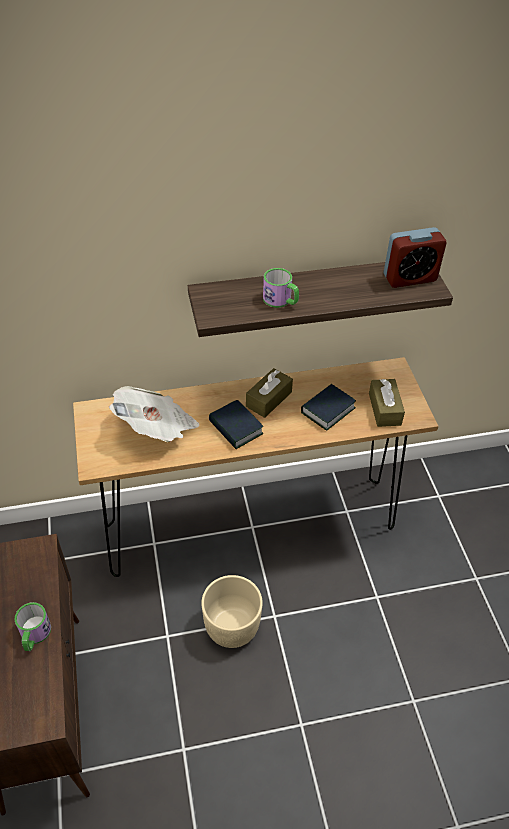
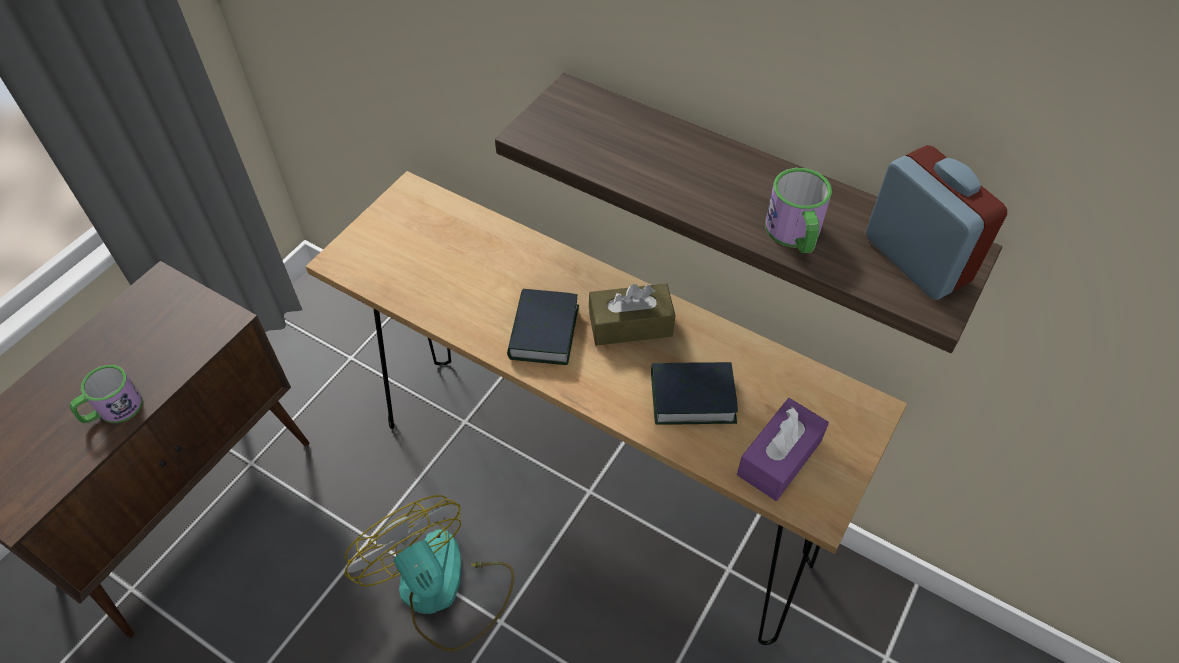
camera: 45 degrees right, 5 degrees up
(157, 428) = (454, 265): newspaper -> none
(231, 626) = (442, 590): beige planter -> fan
(281, 301) = (656, 169): mug -> mug (795, 235)
(384, 409) = (779, 458): brown tissue box -> purple tissue box
(409, 278) = (916, 259): alarm clock -> alarm clock turned 150 degrees counterclockwise

